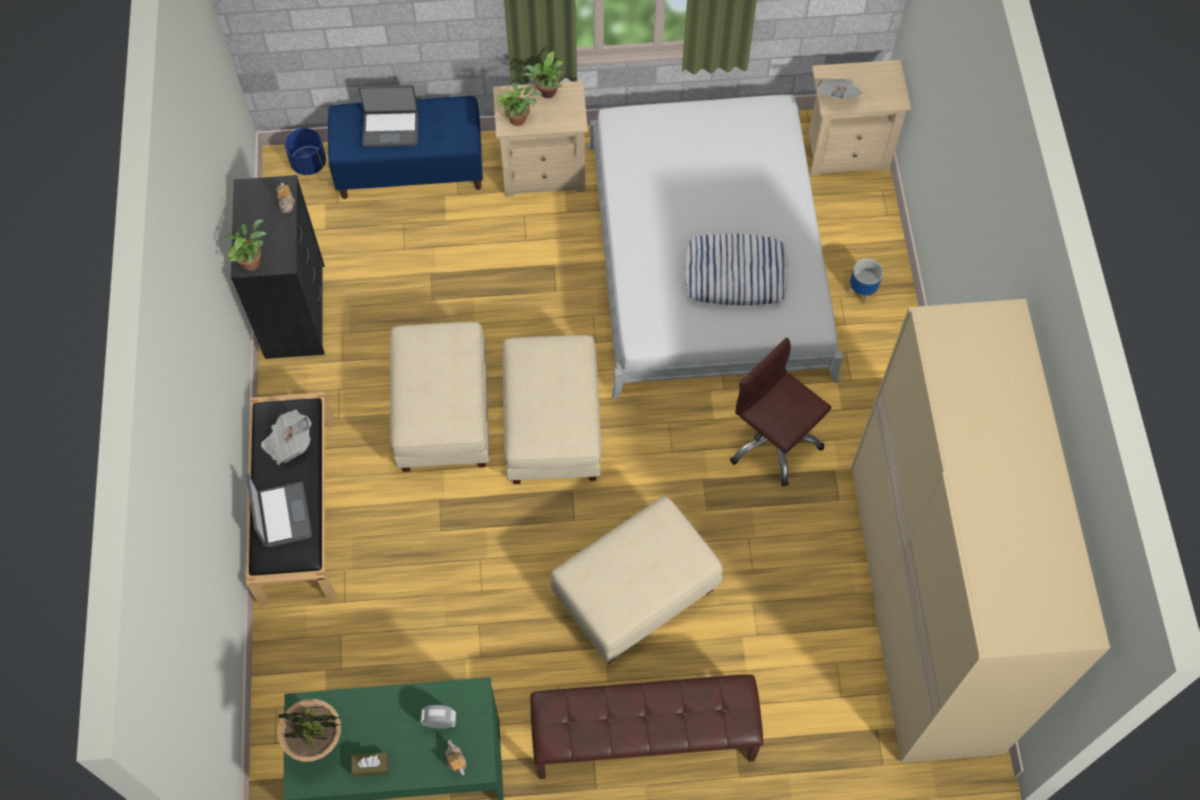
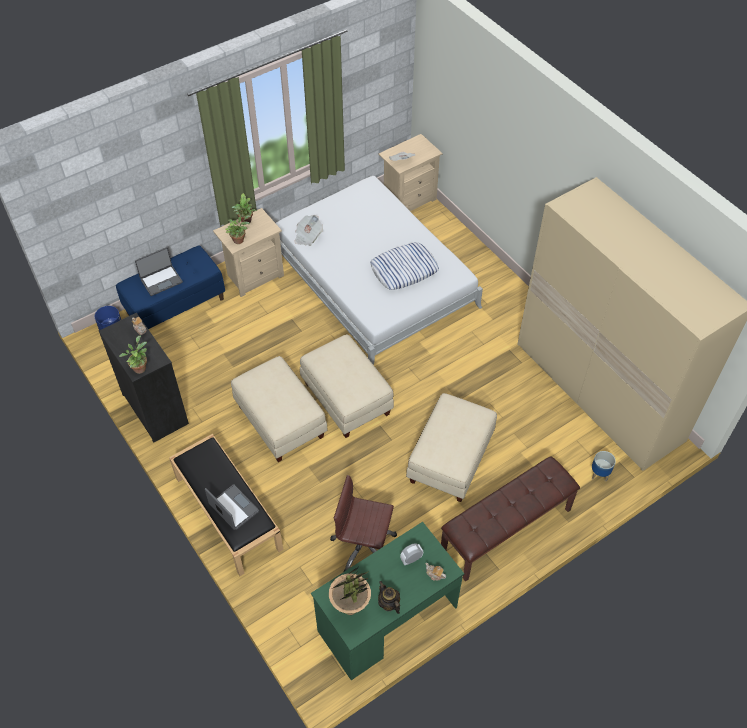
camera: 30 degrees left, 10 degrees down
(289, 443) = (210, 468): newspaper -> newspaper (307, 236)
(371, 766) = (388, 603): brown tissue box -> teapot
(773, 442) = (469, 351): brown office chair -> brown office chair (363, 546)
(861, 292) = (463, 260): planter -> planter (599, 474)

